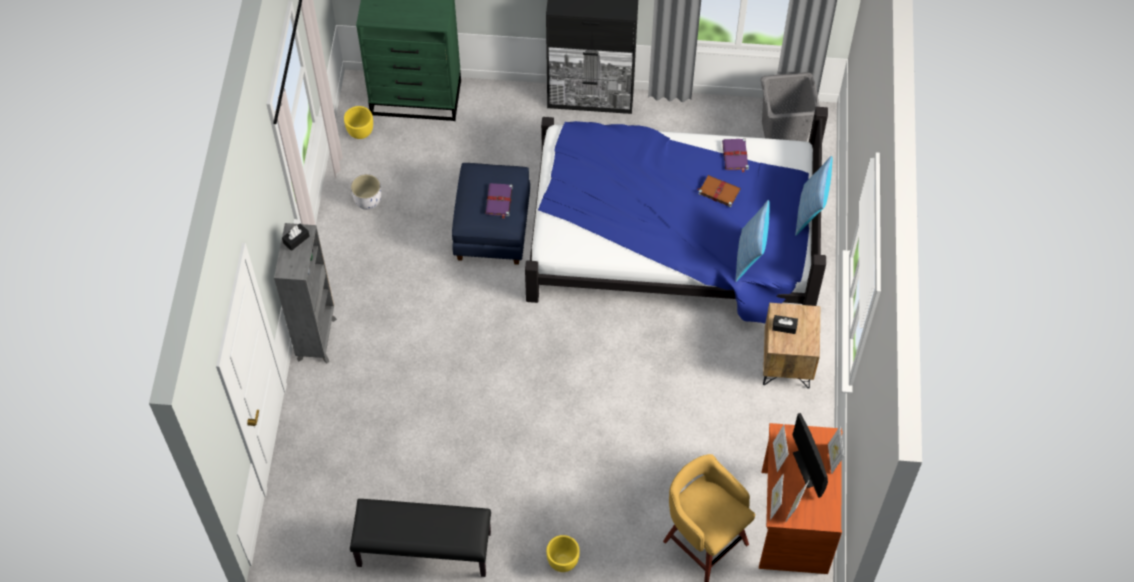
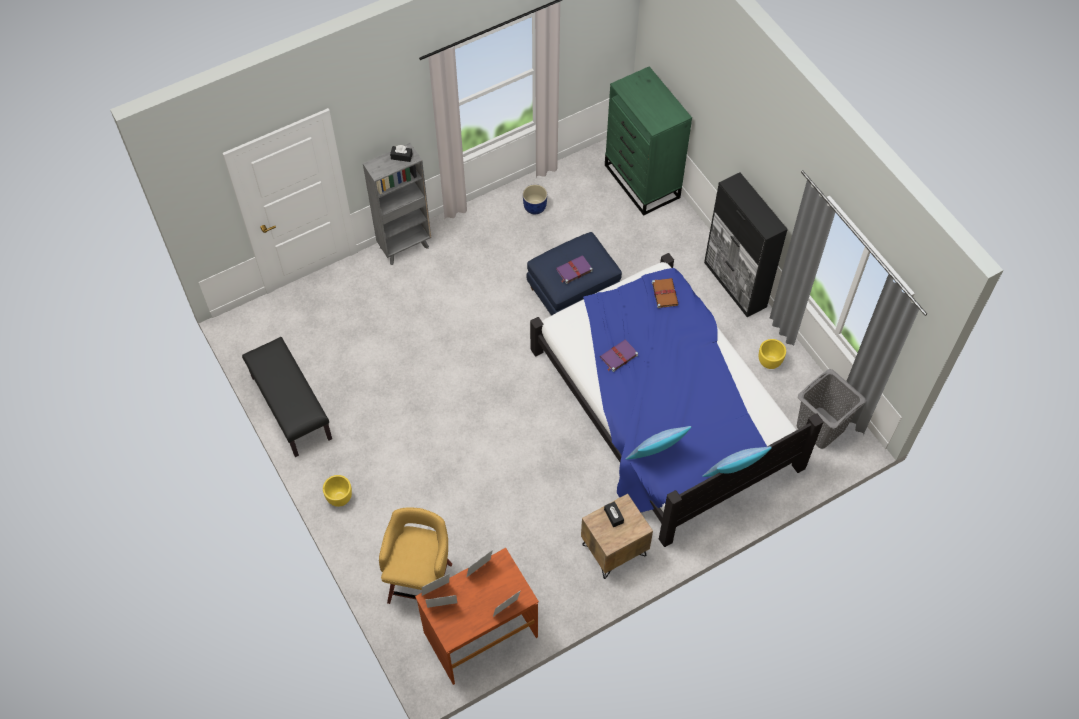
camera: 55 degrees right, 0 degrees up
(361, 132) = (585, 169): yellow planter -> yellow planter (769, 362)
(368, 200) = (535, 207): white planter -> blue planter
(718, 191) = (696, 400): brown book -> brown book (664, 293)
(735, 156) = (739, 393): purple book -> purple book (618, 356)
(808, 467) = (486, 597): monitor -> none

